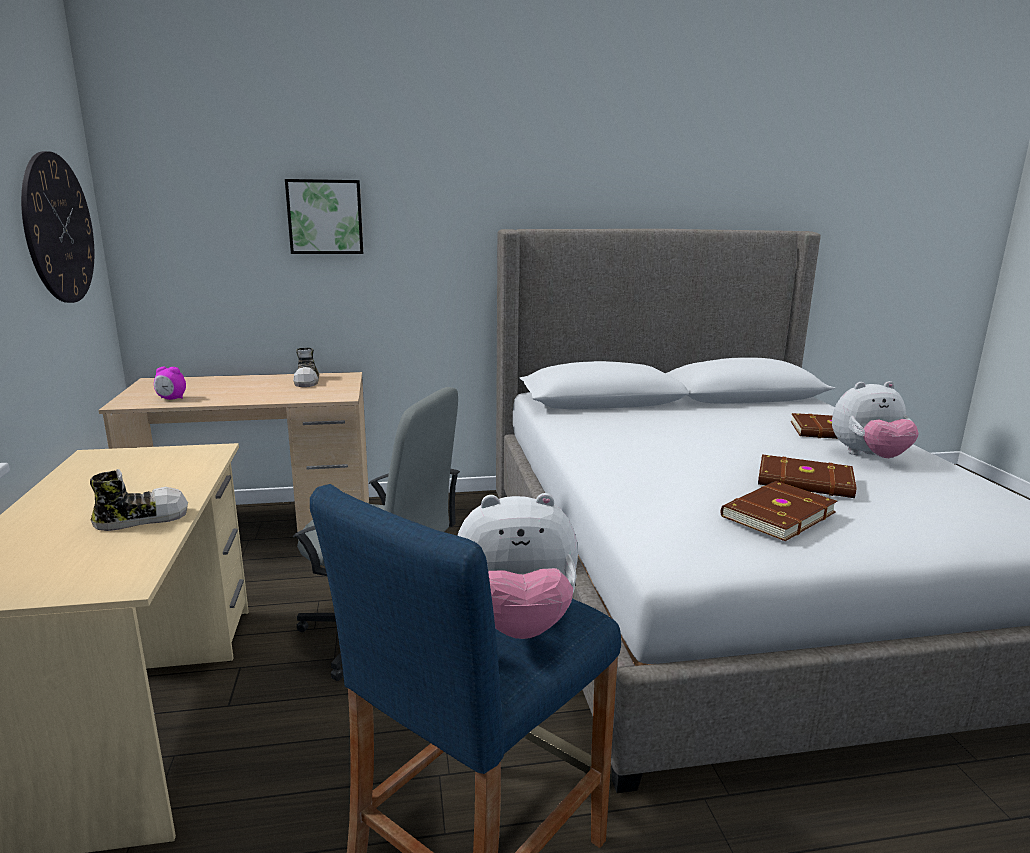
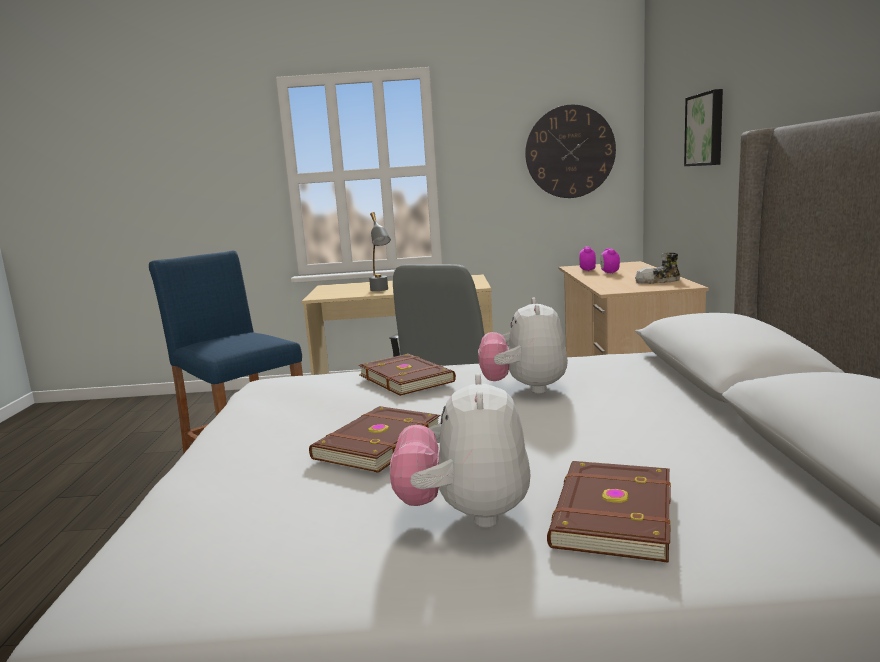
camera: 100 degrees right, 5 degrees down
(142, 518) = (381, 291): shoe -> grey table lamp
(213, 392) = (609, 272): none -> alarm clock
(517, 622) = (225, 342): plush toy -> plush toy (525, 388)
(776, 514) = (299, 412): brown book -> brown book (407, 378)

